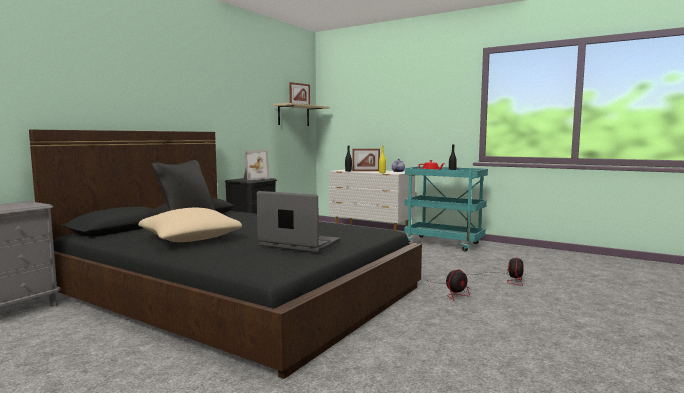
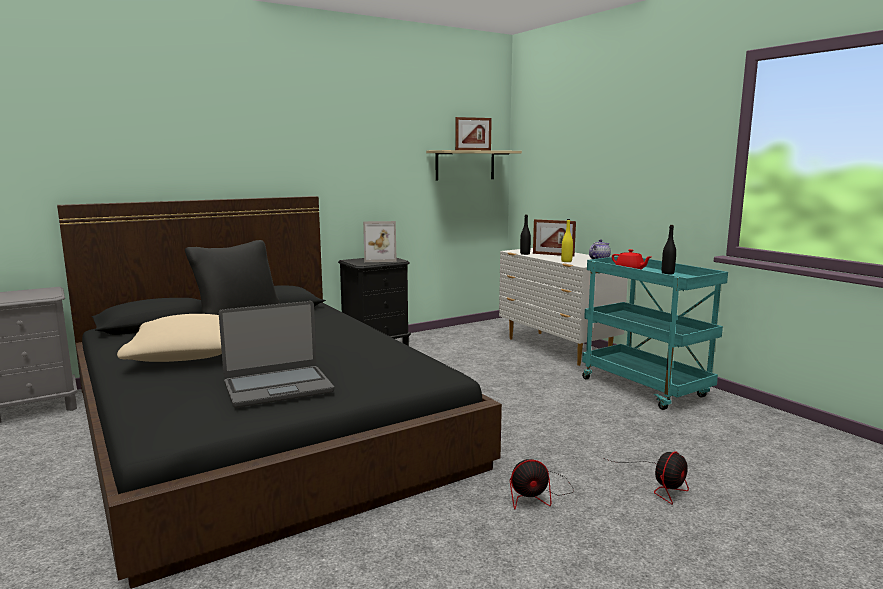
camera: 25 degrees right, 5 degrees up
(299, 244) = (278, 387): laptop -> laptop turned 105 degrees clockwise

